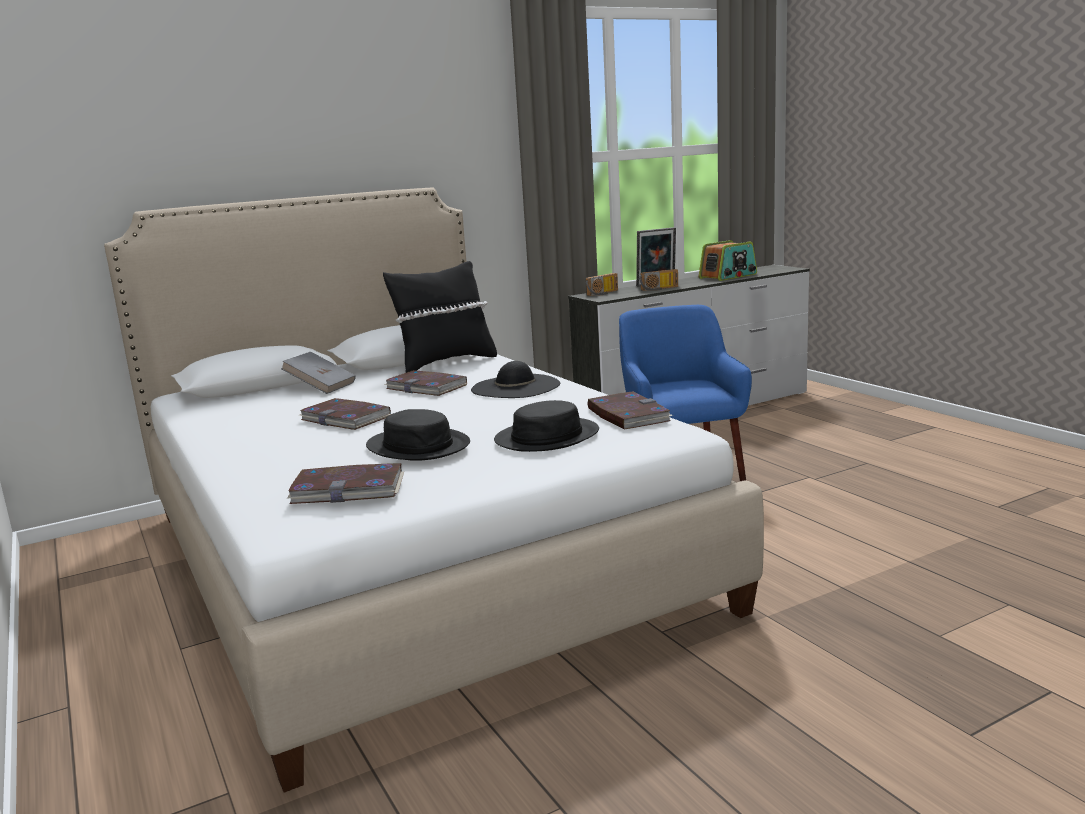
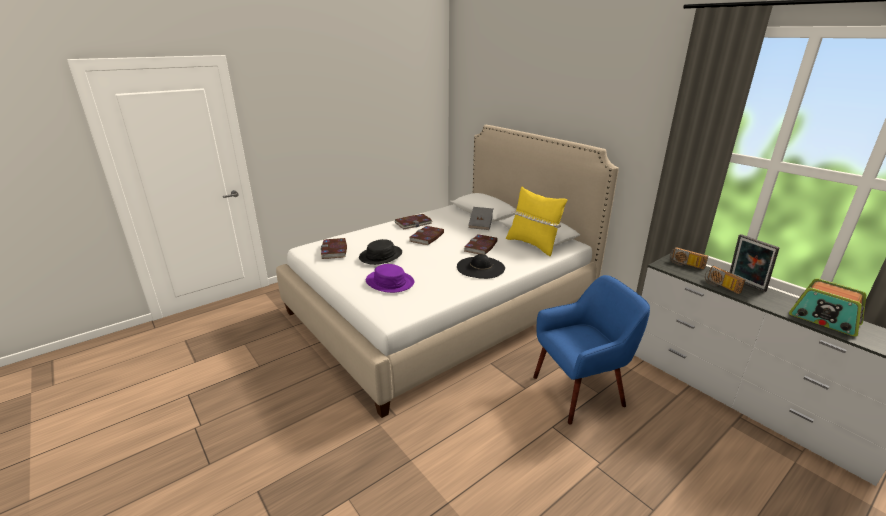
camera: 80 degrees right, 10 degrees up
(445, 362) = (532, 245): black pillow -> yellow pillow
(547, 437) = (390, 282): black hat -> purple hat
(627, 415) = (424, 301): book -> book (413, 223)

